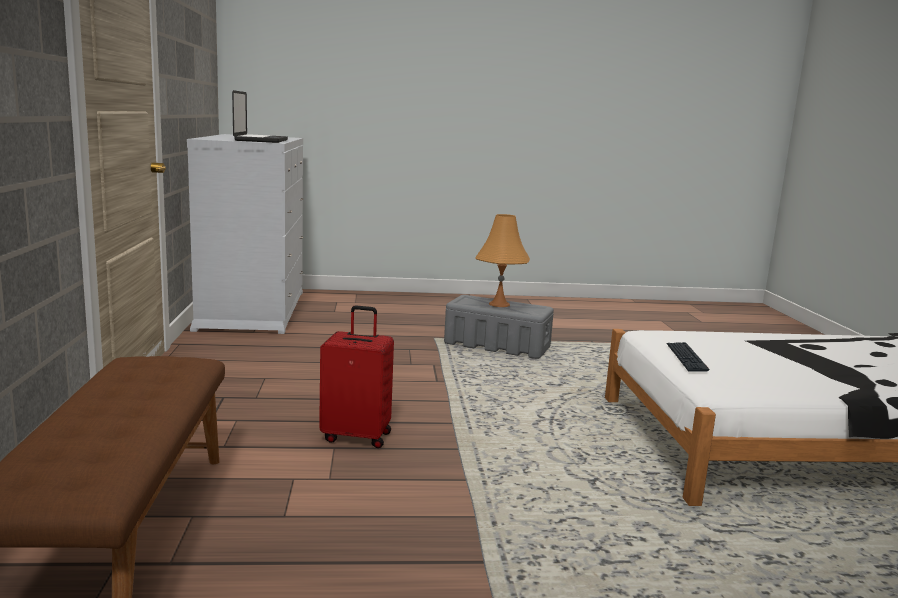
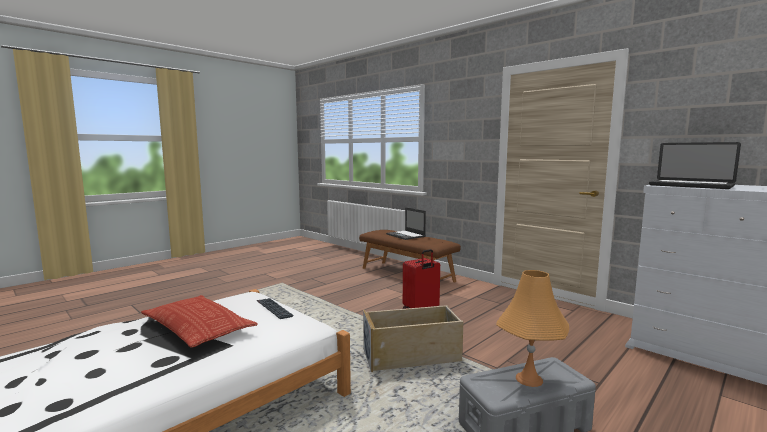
camera: 140 degrees right, 5 degrees down
(107, 412) = (406, 235): none -> laptop
(492, 398) = (412, 355): none -> beige storage box
(792, 365) = (197, 327): none -> pillow

